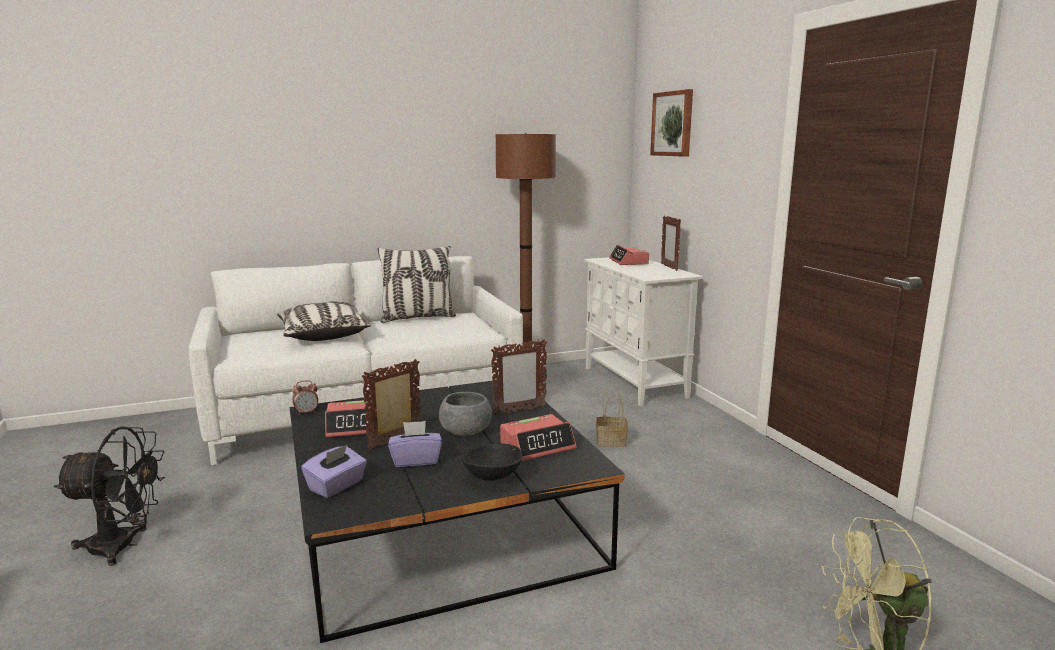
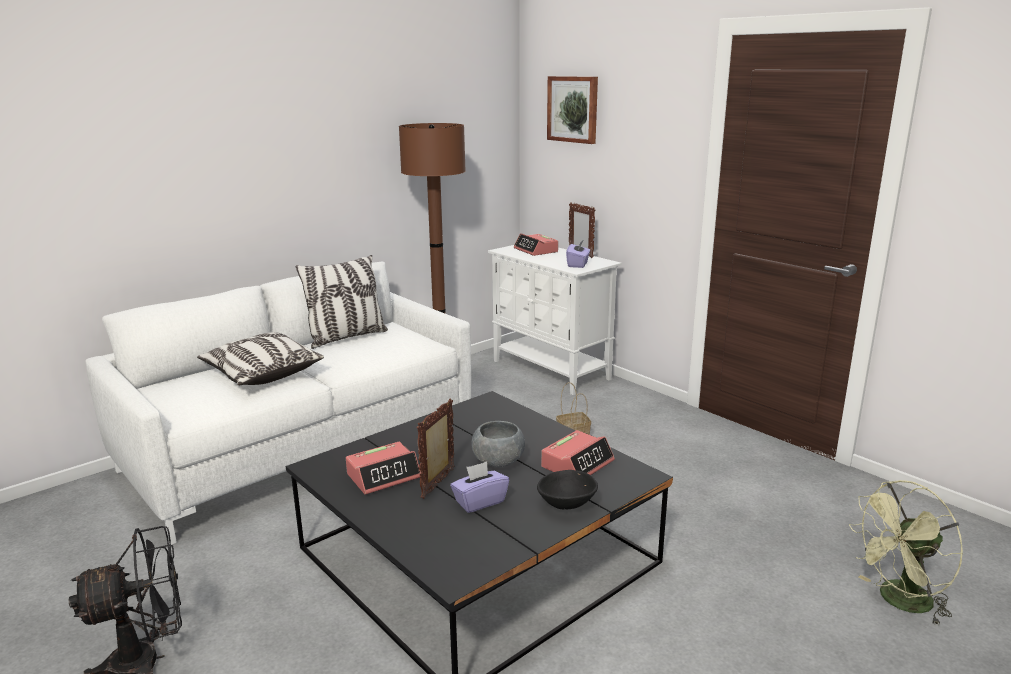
camera: 20 degrees left, 5 degrees up
(306, 412) = (312, 469): alarm clock -> none
(336, 486) = (429, 546): purple tissue box -> purple tissue box (578, 264)
(519, 411) = (527, 429): picture frame -> none

